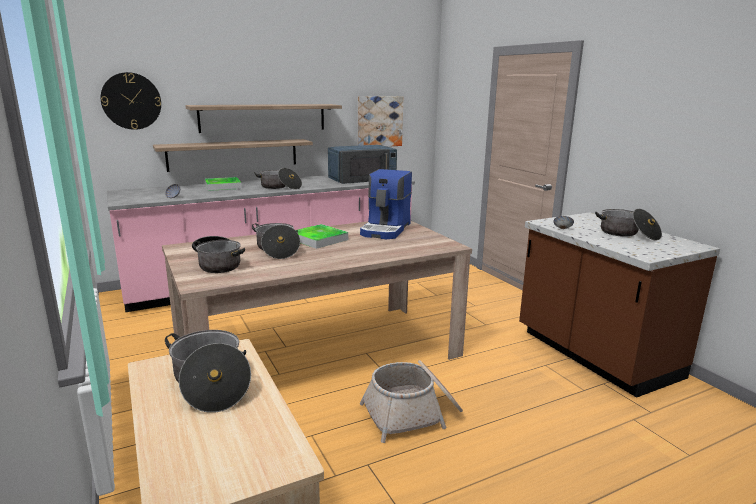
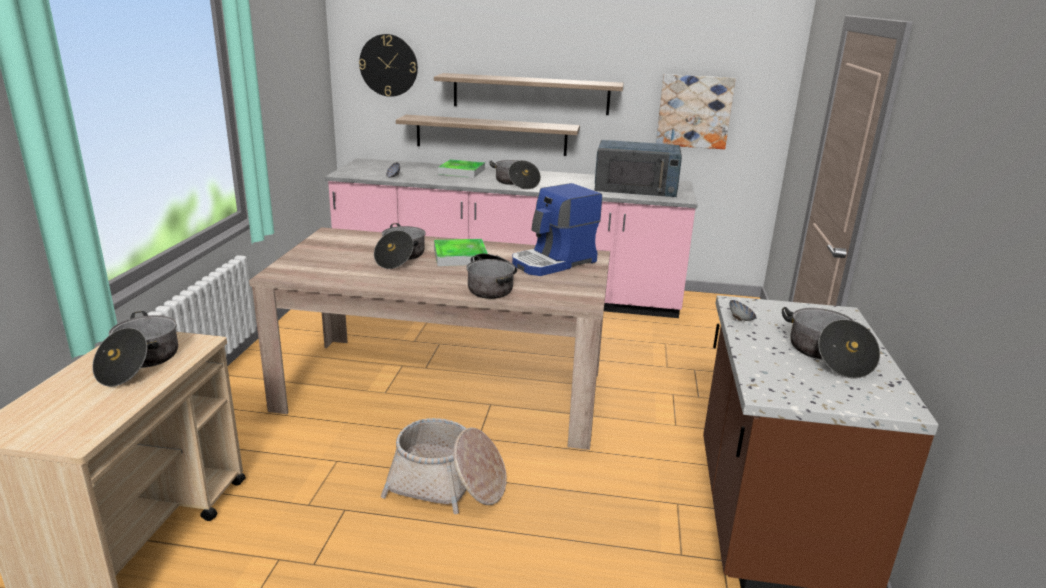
camera: 35 degrees right, 5 degrees up
(218, 264) = (325, 259): cooking pot -> cooking pot (492, 287)

